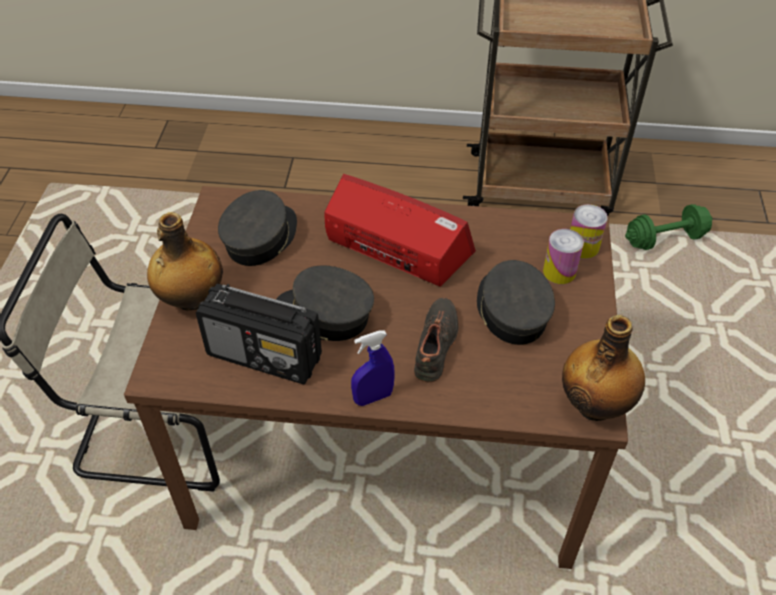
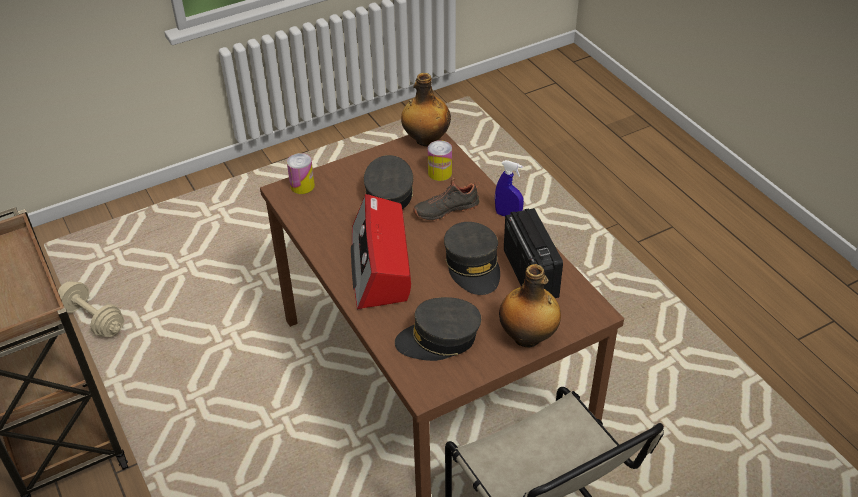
camera: 125 degrees left, 5 degrees down
(511, 311) = (389, 192): grey cap -> grey cap turned 135 degrees clockwise
(559, 271) = (335, 187): can -> can (440, 173)
(664, 239) = (94, 320): green dumbbell -> beige dumbbell

